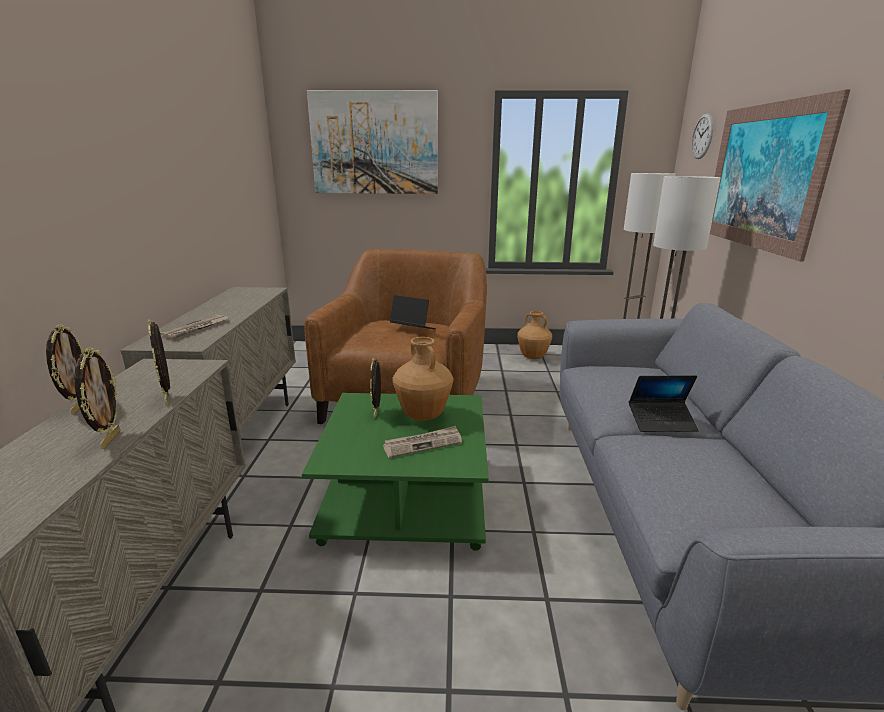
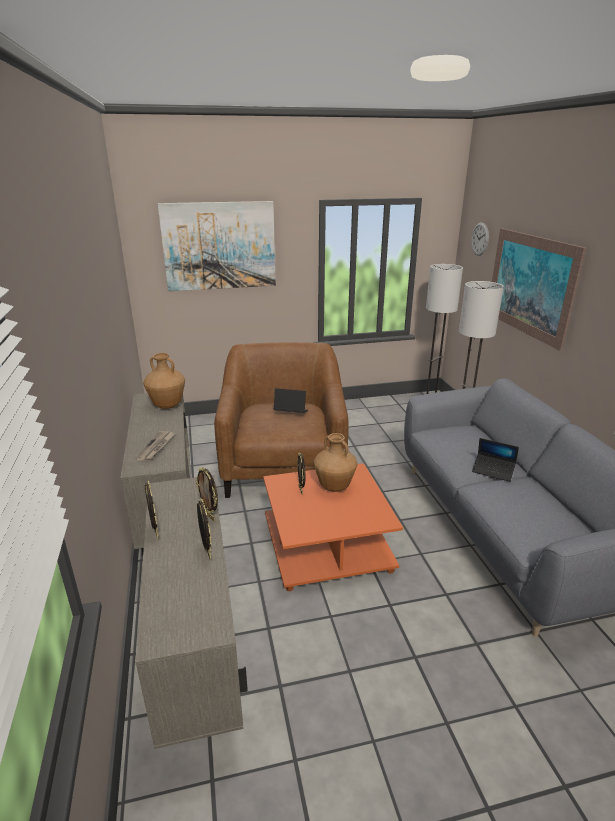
camera: 15 degrees left, 5 degrees up
(407, 498) = (328, 546): green coffee table -> orange coffee table
(423, 444) = (348, 509): newspaper -> none
(532, 357) = (360, 411): brown vase -> brown vase (167, 406)
(661, 422) = (493, 471): laptop -> laptop turned 45 degrees clockwise

